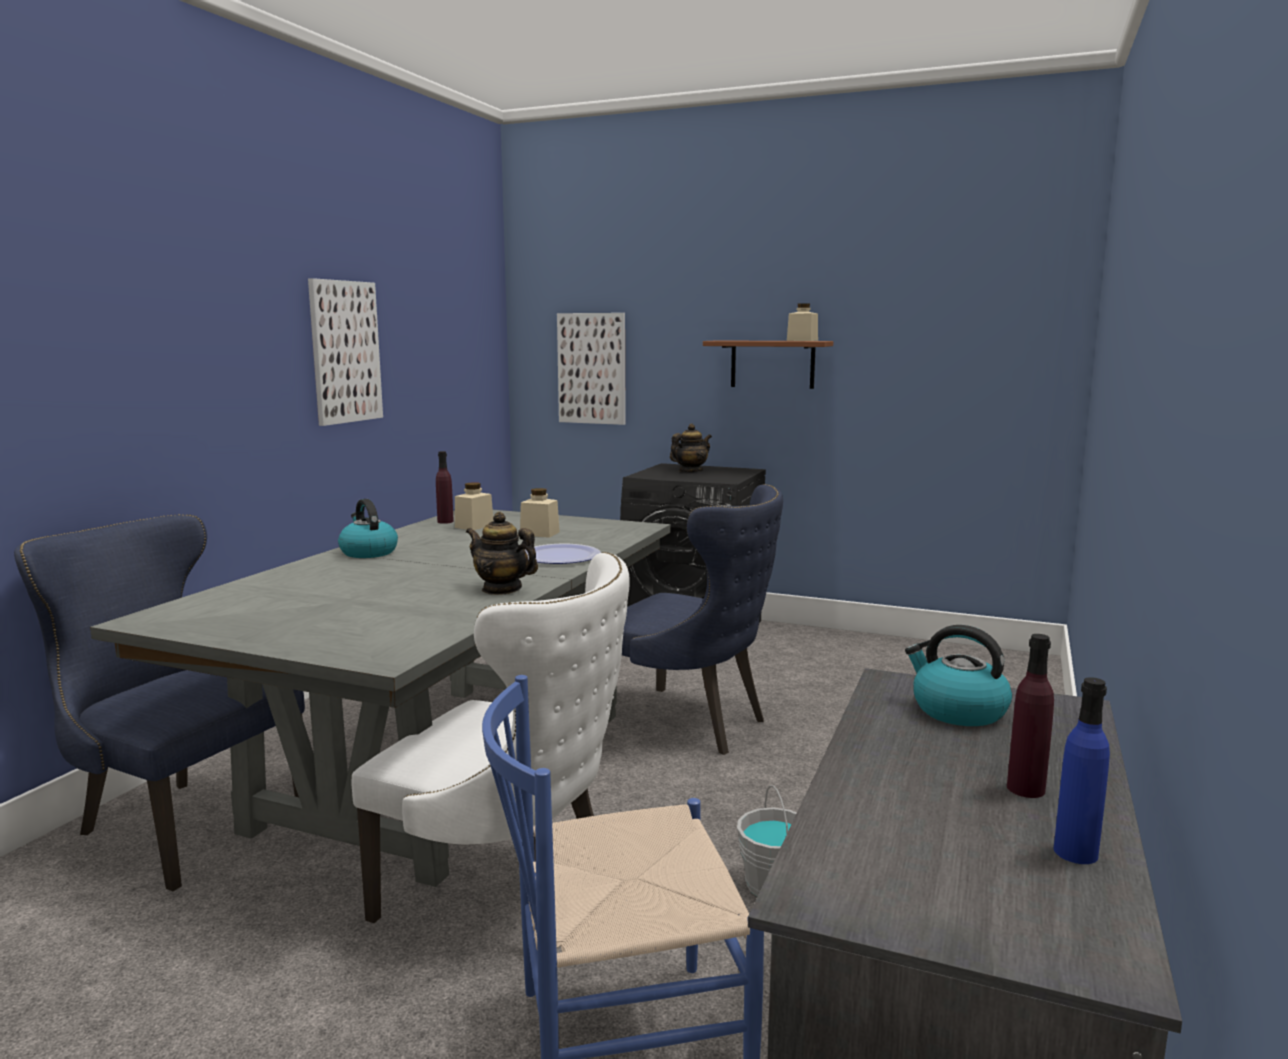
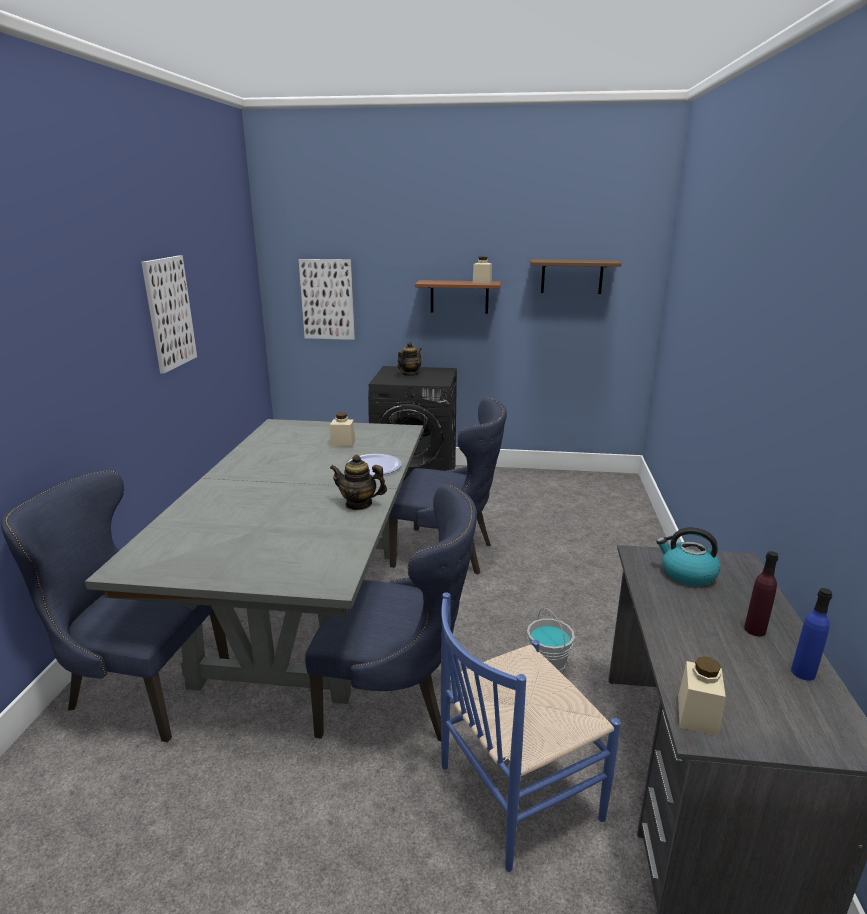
camera: 15 degrees left, 10 degrees up
(368, 552) = (235, 476): kettle -> none
(445, 521) = (266, 436): purple bottle -> none
(474, 526) = (291, 439): beige jar -> beige jar (697, 715)
(509, 897) = (397, 702): white chair -> blue chair
(941, 332) = (571, 276): none -> brown shelf

